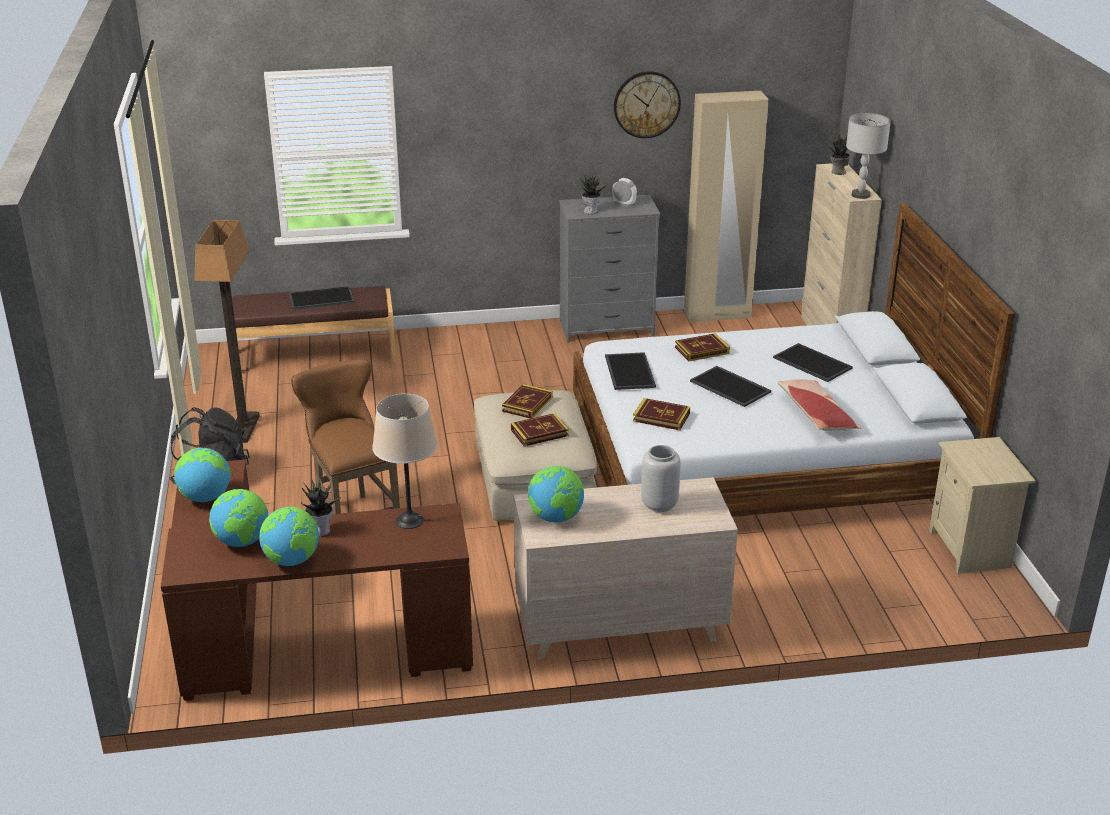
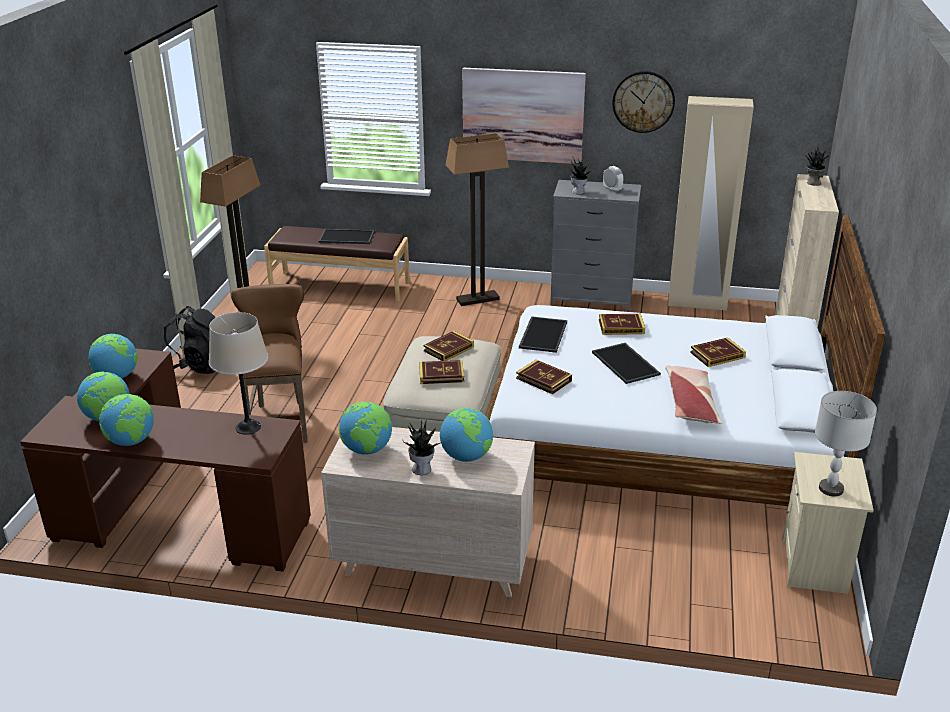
camera: 20 degrees right, 0 degrees up
(321, 530) = (173, 420): potted plant -> potted plant (422, 469)
(484, 348) = (477, 299): none -> floor lamp
(514, 133) = (523, 115): none -> picture
(659, 504) = (466, 456): grey vase -> globe
(811, 363) = (717, 355): tray -> book
(860, 195) = (819, 205): grey table lamp -> grey table lamp (830, 489)

